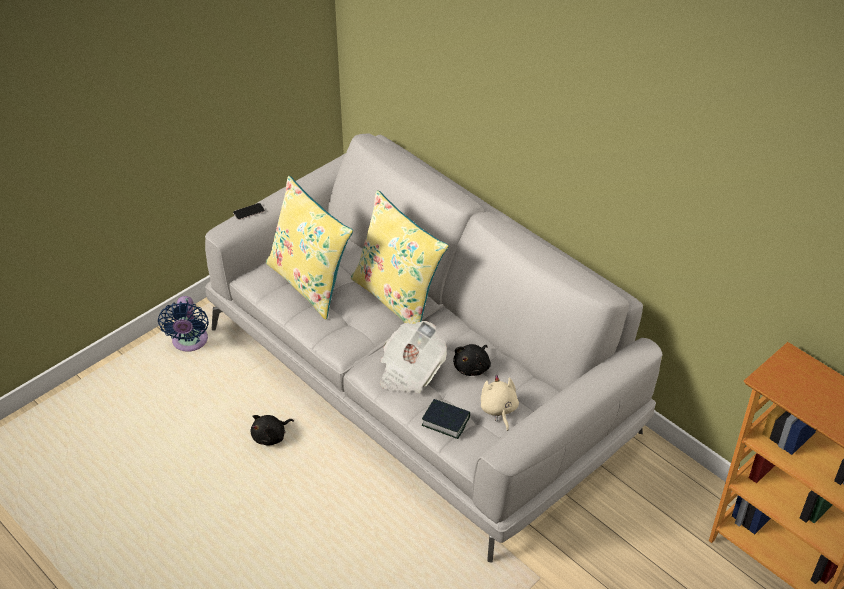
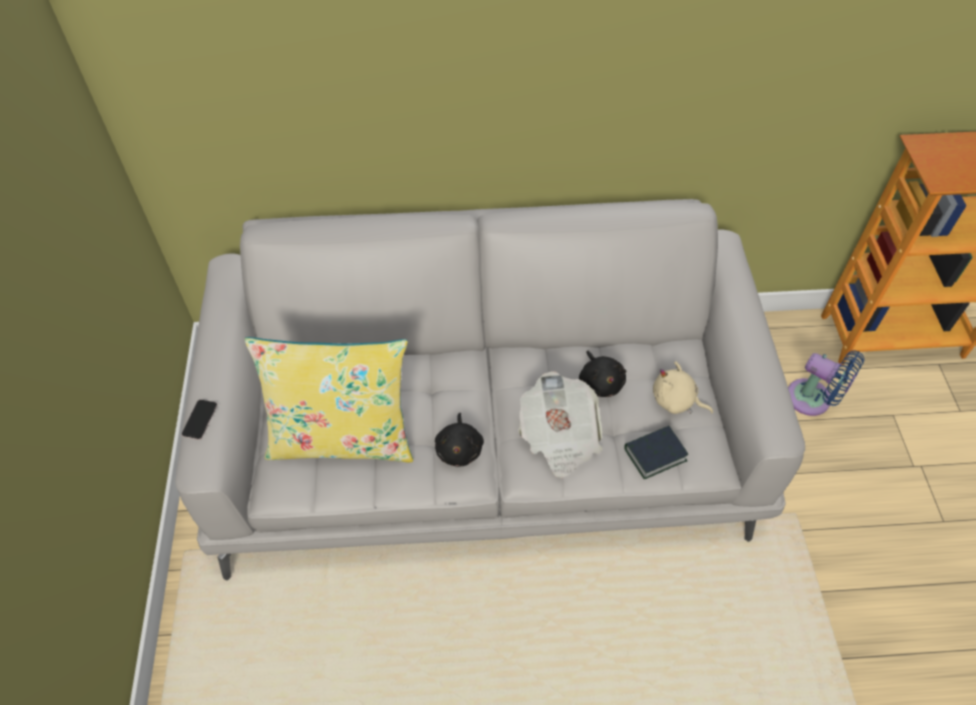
camera: 50 degrees left, 10 degrees up
(189, 342) = (220, 616): blue fan -> blue fan (813, 400)
(271, 436) = (434, 626): black plush toy -> black plush toy (459, 448)
(398, 298) = (445, 377): yellow pillow -> none

